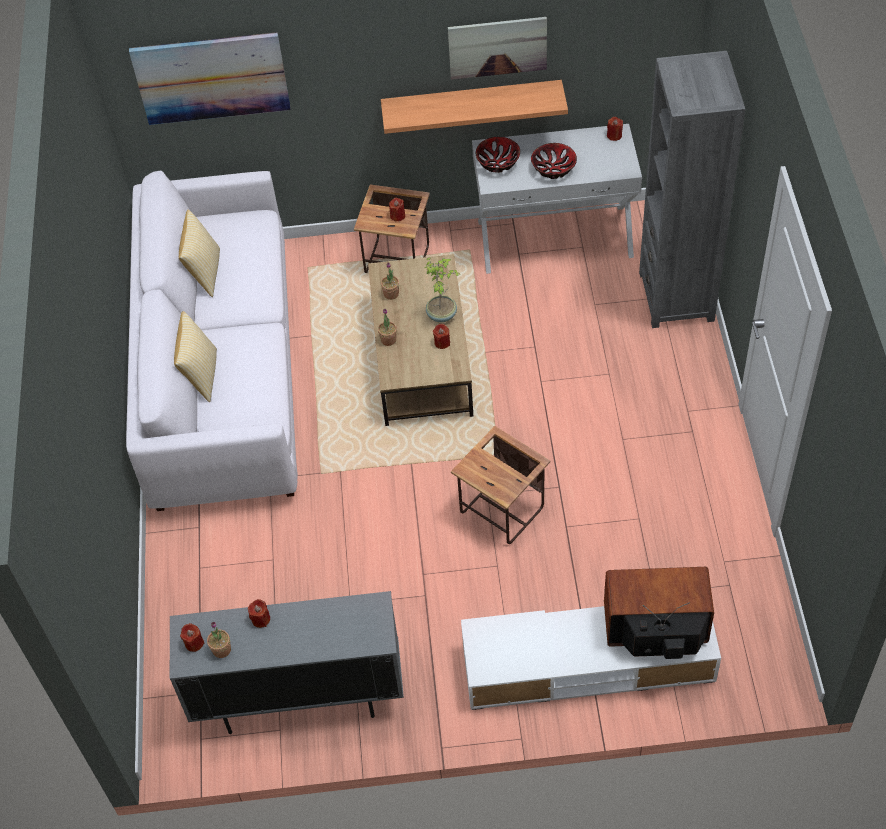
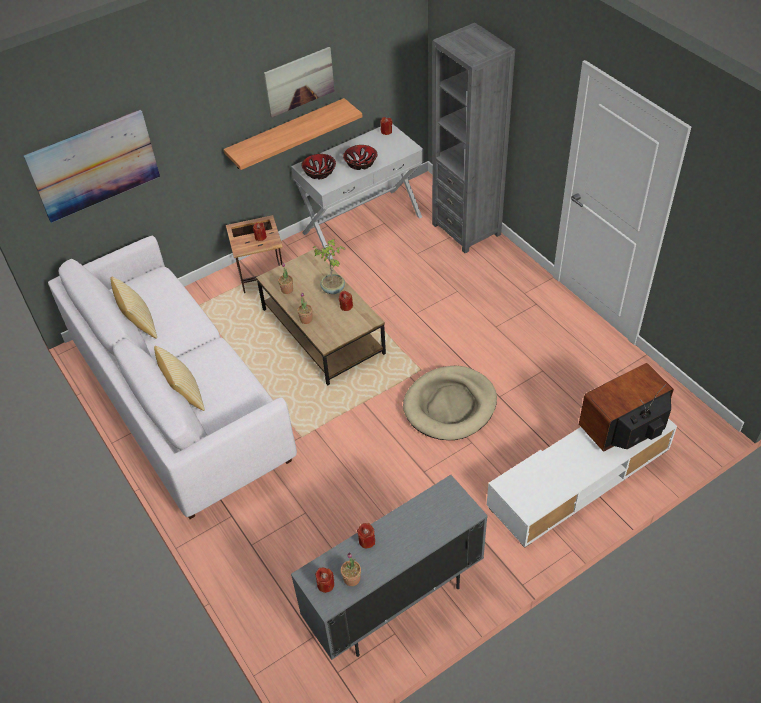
camera: 30 degrees left, 5 degrees down
(503, 511) = (450, 405): side table -> beige dog bed

